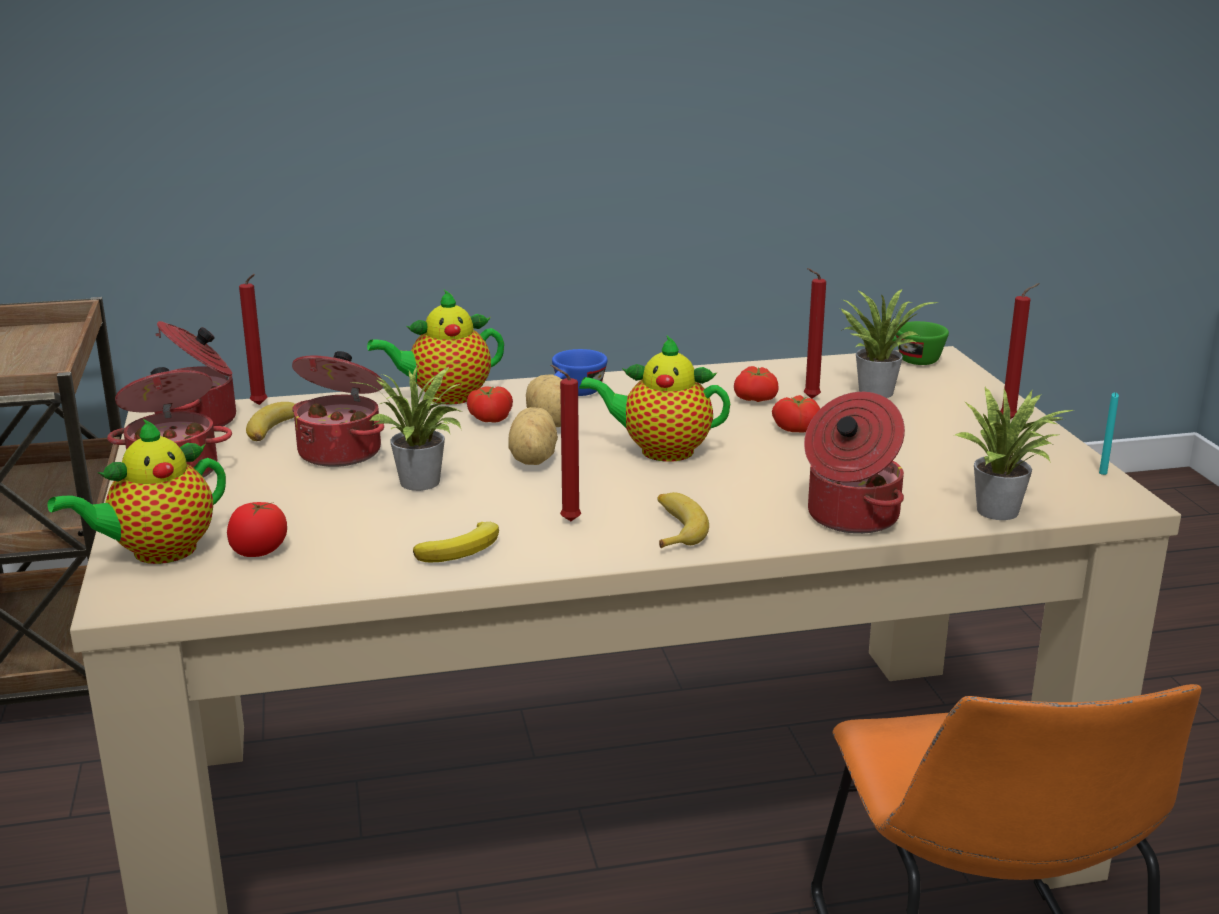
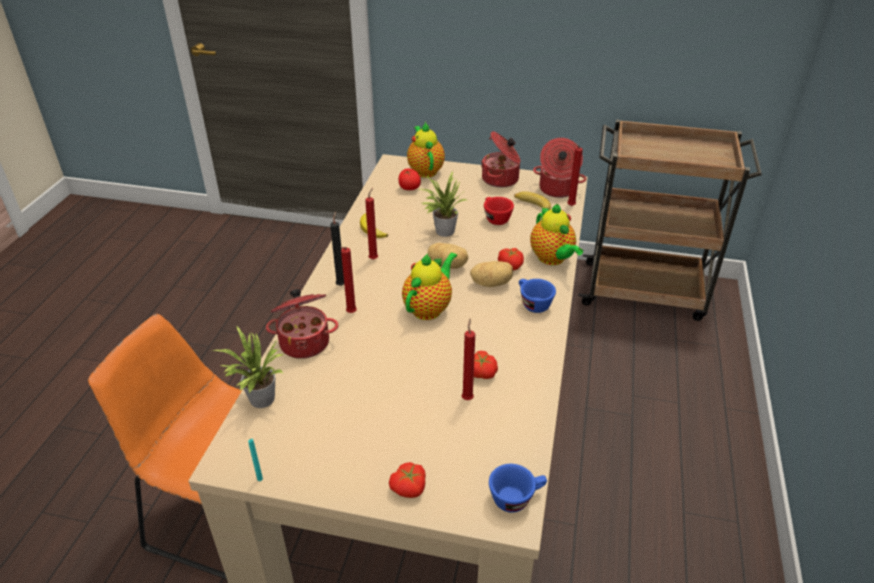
camera: 115 degrees right, 15 degrees up
(342, 451) = (495, 218): cooking pot -> red cup
(445, 397) = (552, 259): teapot -> teapot turned 150 degrees clockwise
(674, 529) = (341, 284): banana -> black candle
(797, 428) = (424, 371): tomato -> tomato (409, 488)
(874, 391) = (462, 438): potted plant -> none
(912, 359) = (516, 497): green cup -> blue cup
(1010, 420) = (366, 484): red candle -> red candle (350, 314)

